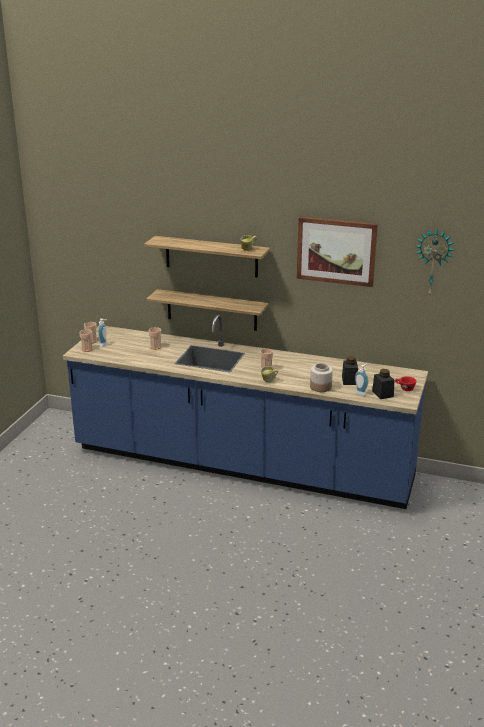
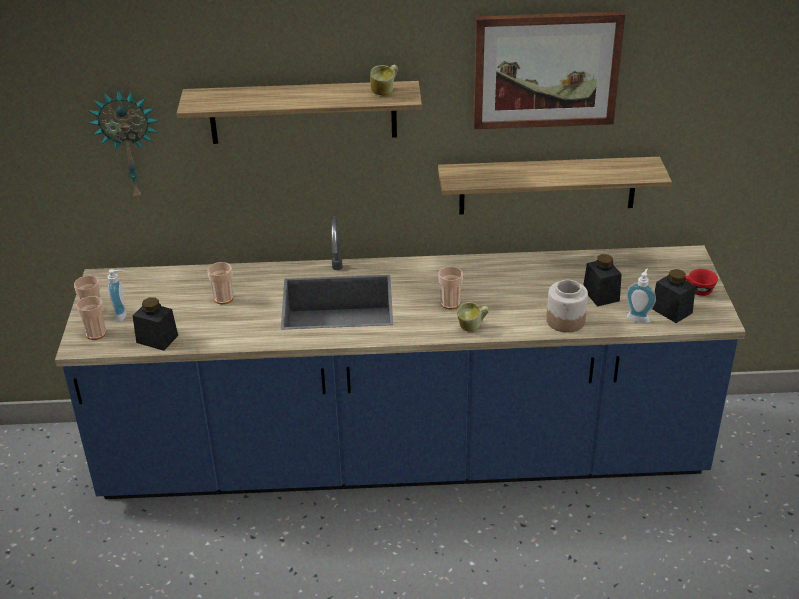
camera: 20 degrees left, 10 degrees up
(113, 356) = (157, 339): none -> black jar
(211, 310) = (309, 207): shelf -> shelf (547, 185)
(433, 262) = (720, 66): wall clock -> wall clock (129, 144)

